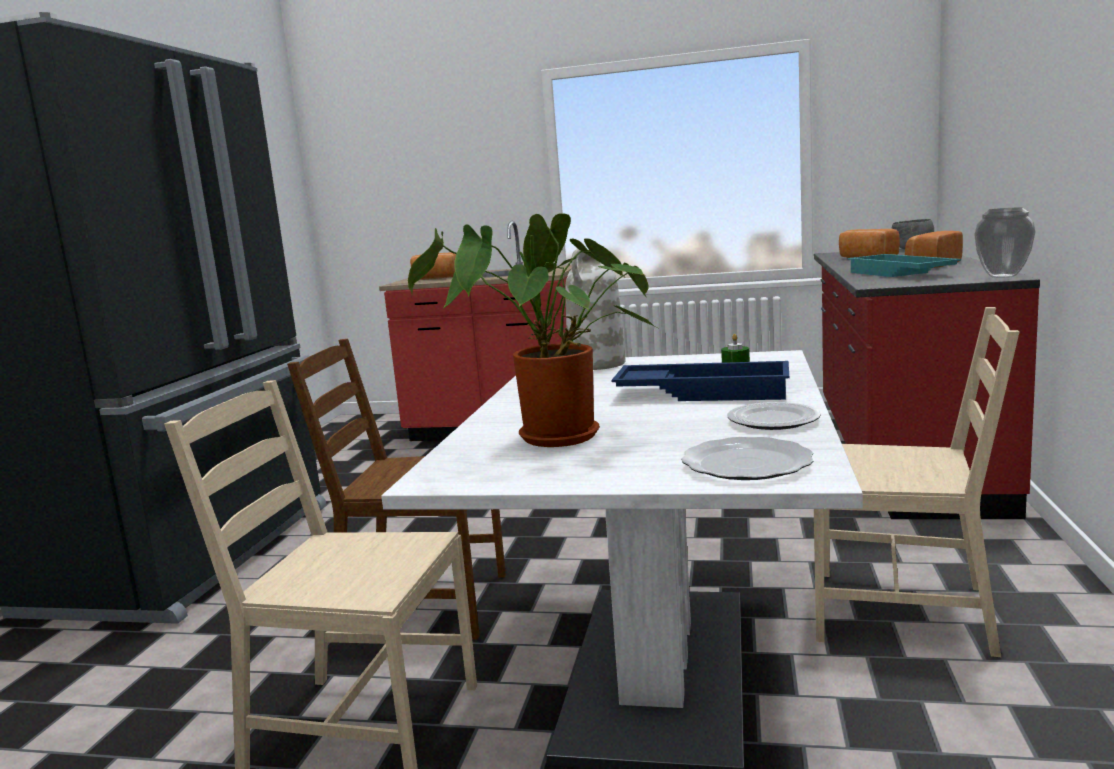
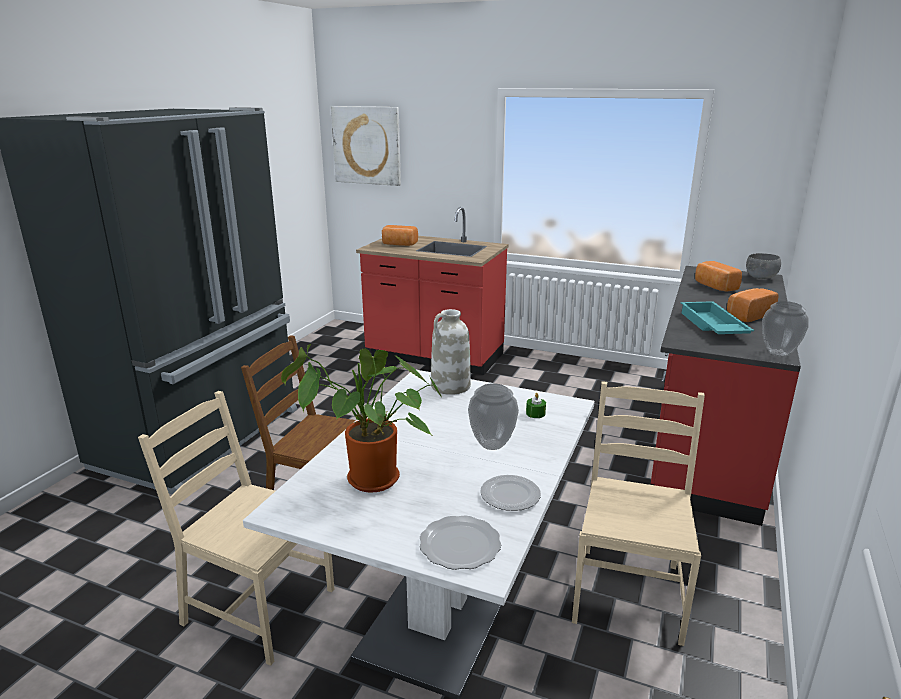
camera: 10 degrees right, 10 degrees up
(370, 166) = (367, 145): none -> picture
(704, 392) = (493, 445): blue tray -> vase
(904, 611) = (627, 592): beige chair -> beige chair turned 105 degrees counterclockwise

